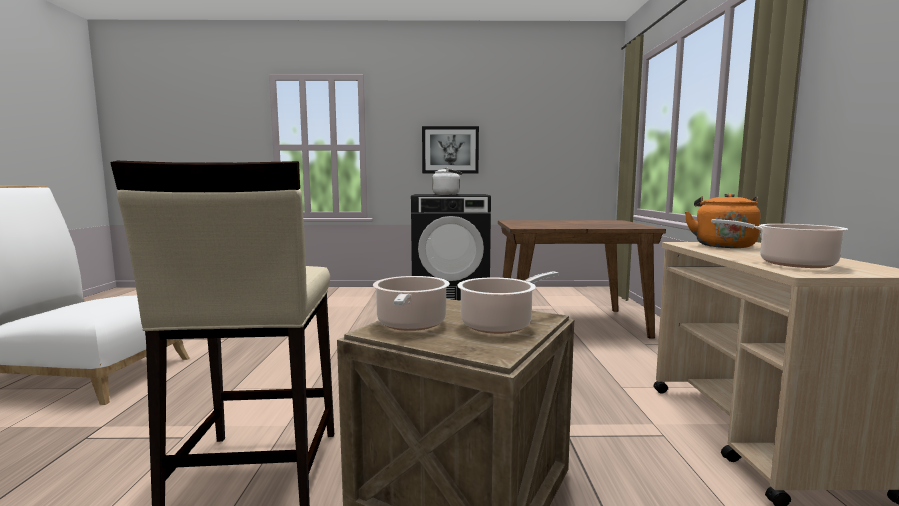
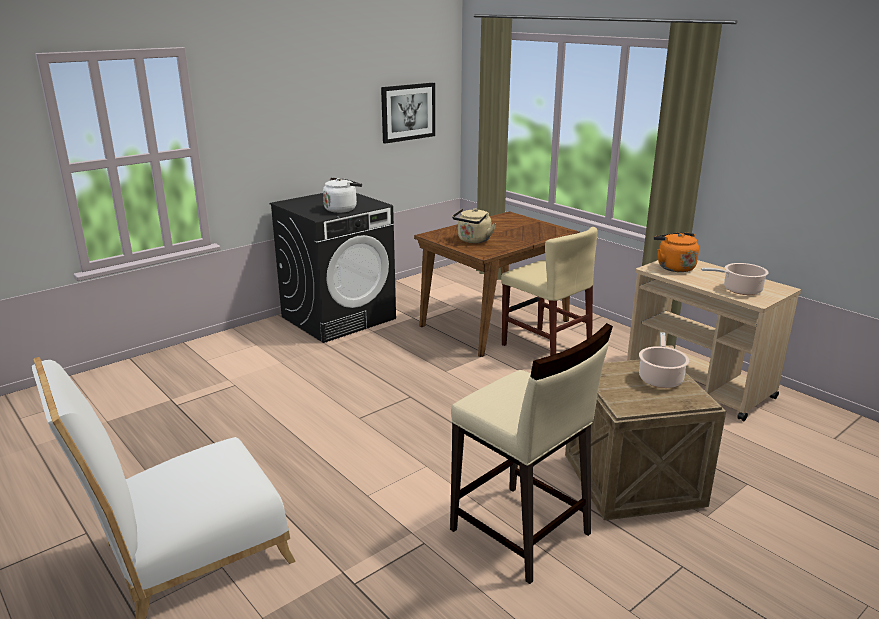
camera: 40 degrees left, 15 degrees up
(411, 325) = (627, 396): cooking pot -> none
(450, 150) = (302, 140): picture -> picture (408, 112)
(536, 224) = (473, 240): none -> beige kettle
(590, 349) = (546, 347): none -> beige chair

